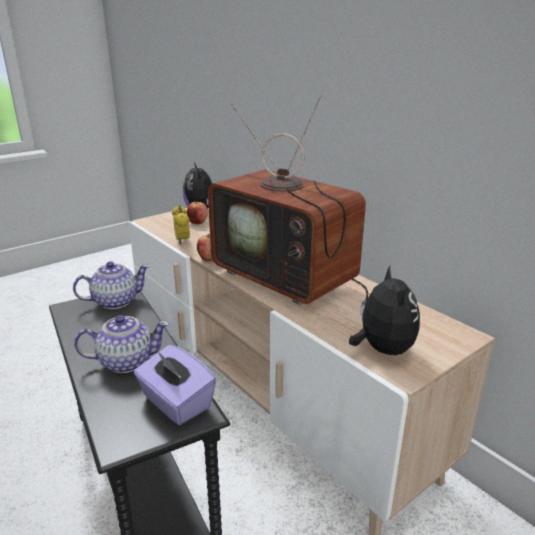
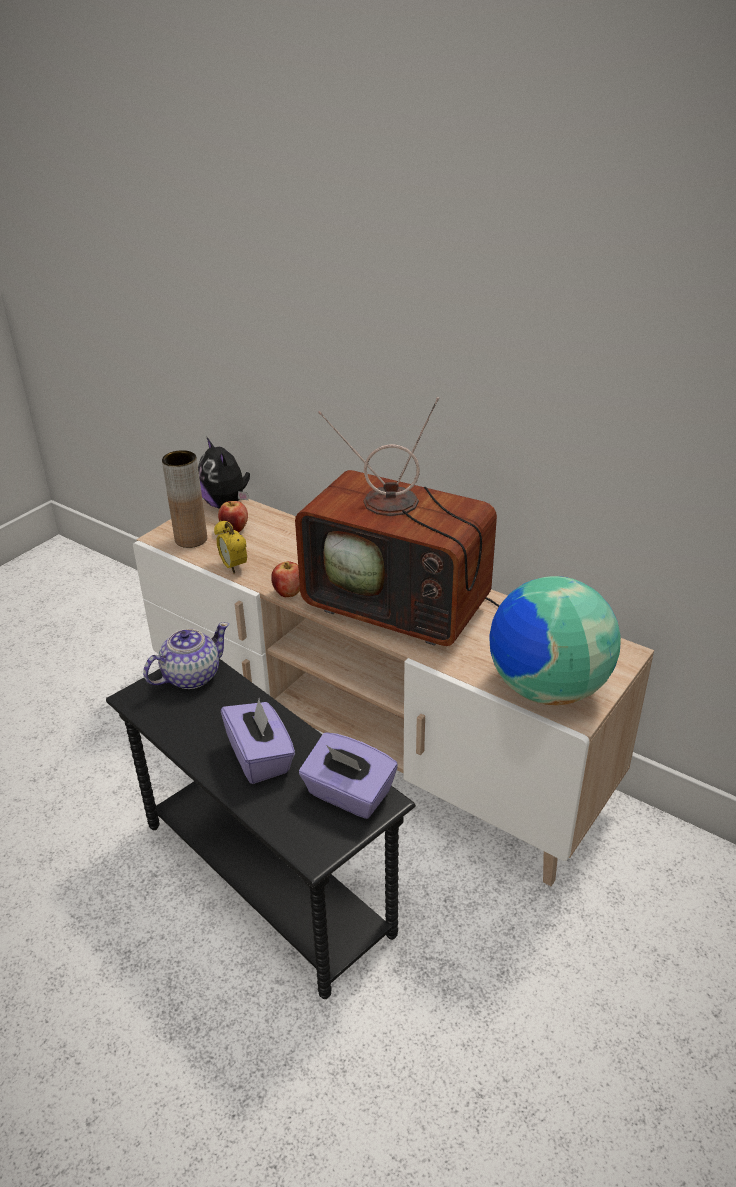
camera: 15 degrees left, 10 degrees up
(125, 361) = (260, 757): teapot -> purple tissue box
(166, 224) = (191, 539): none -> brown vase
(382, 349) = (546, 688): plush toy -> globe

